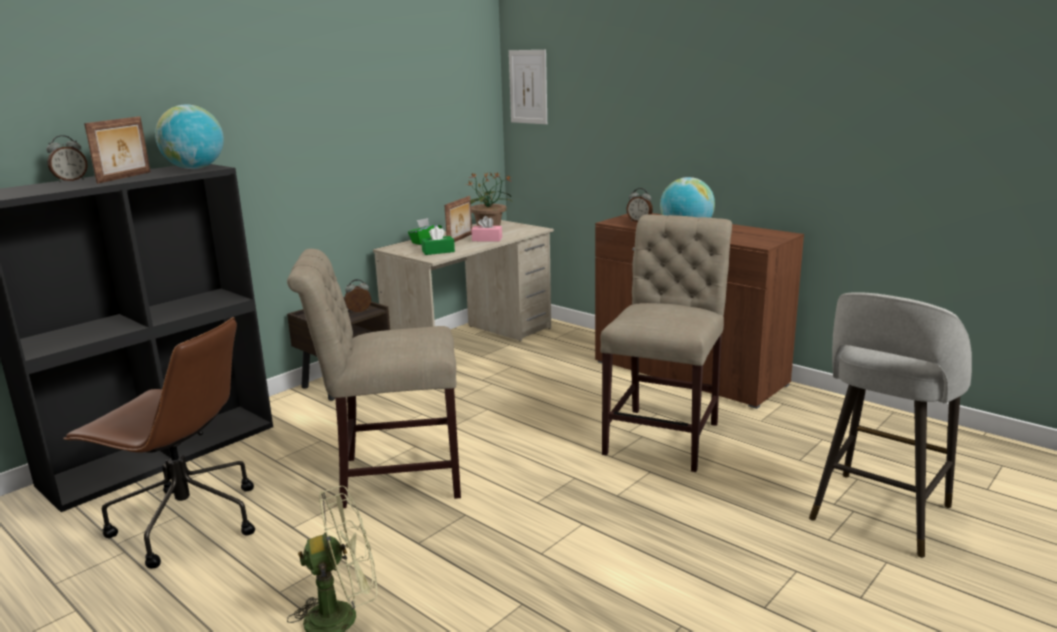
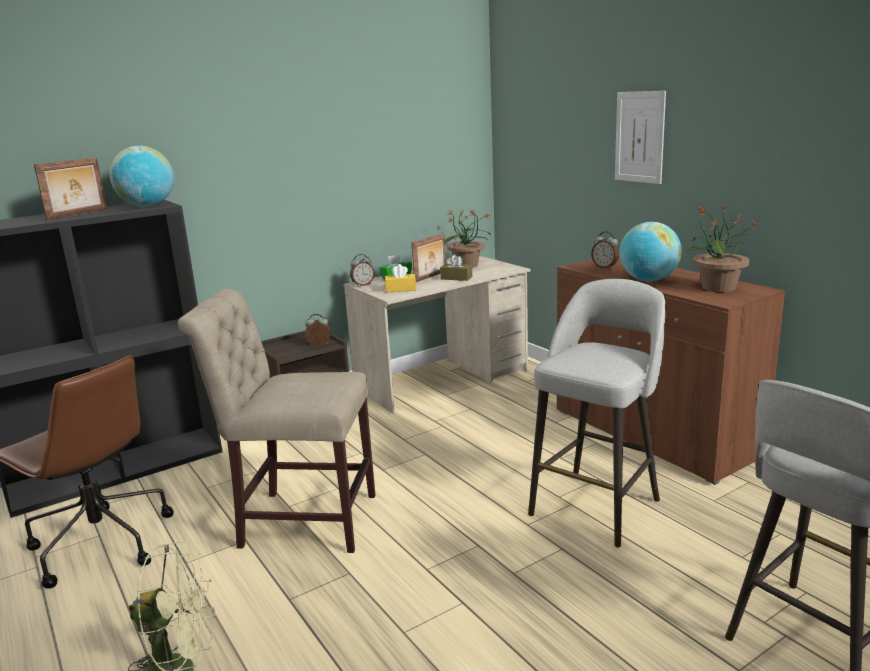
camera: 15 degrees right, 0 degrees up
(71, 180) = (33, 216): alarm clock -> alarm clock (363, 285)
(438, 251) = (401, 289): green tissue box -> yellow tissue box
(487, 239) = (456, 278): pink tissue box -> brown tissue box
(528, 87) = (514, 122): picture -> picture (639, 137)
(665, 435) = (597, 505): beige chair -> grey stool
(748, 234) = (717, 288): none -> potted plant

